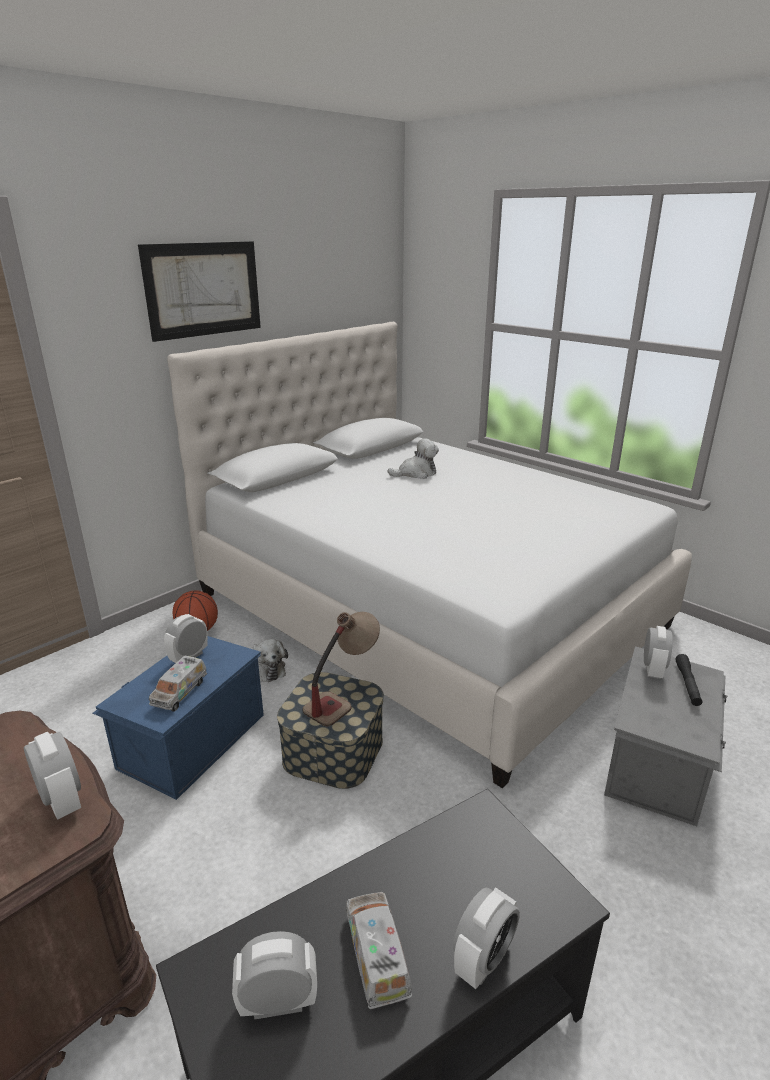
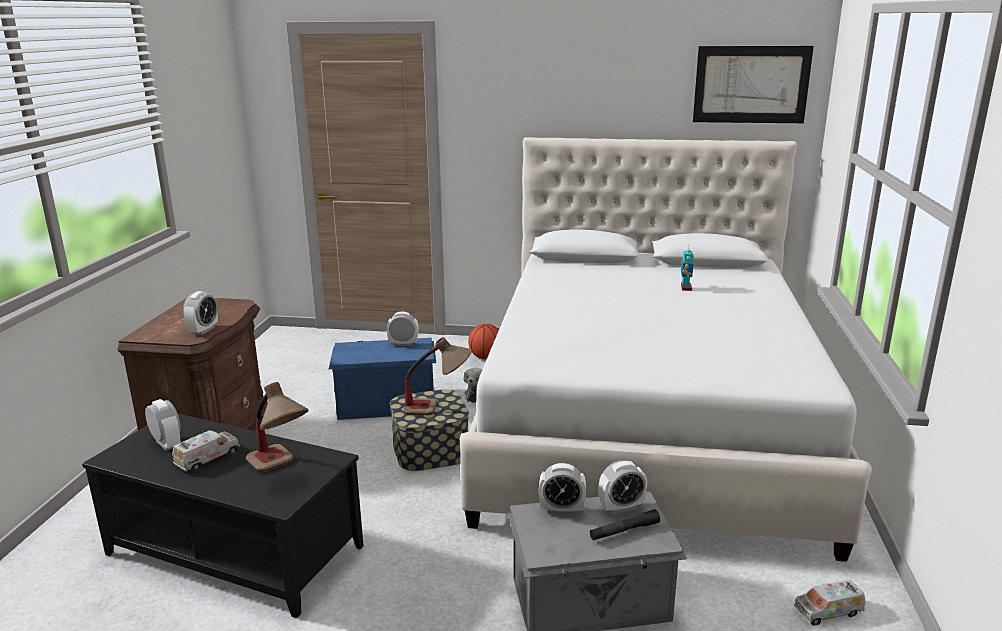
camera: 55 degrees right, 5 degrees down
(179, 692) = (367, 354): toy truck -> toy truck (828, 611)
(204, 289) = (571, 90): picture -> picture (751, 84)
(416, 473) = (685, 288): plush toy -> toy robot
(474, 875) = (280, 469): none -> table lamp
(483, 960) = (223, 487): alarm clock -> alarm clock (561, 510)

